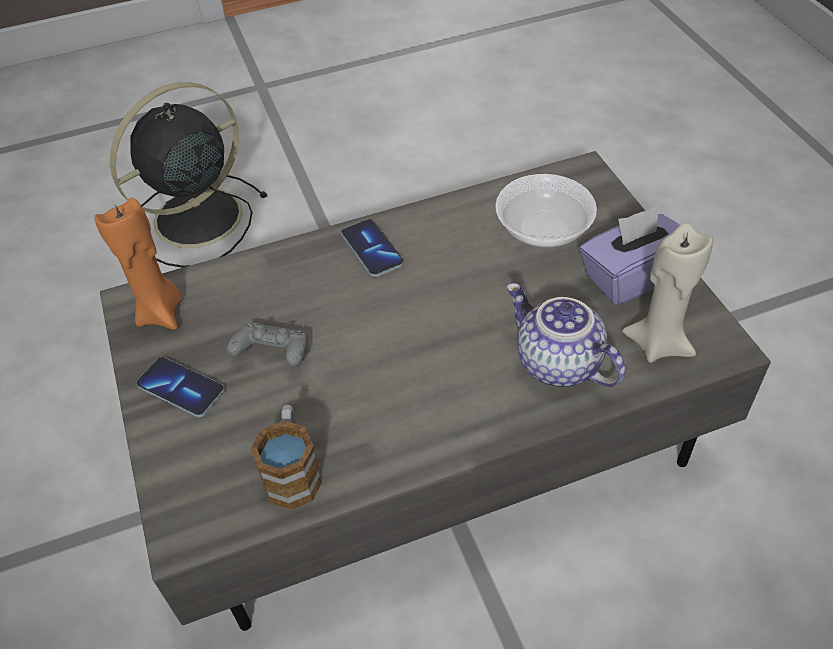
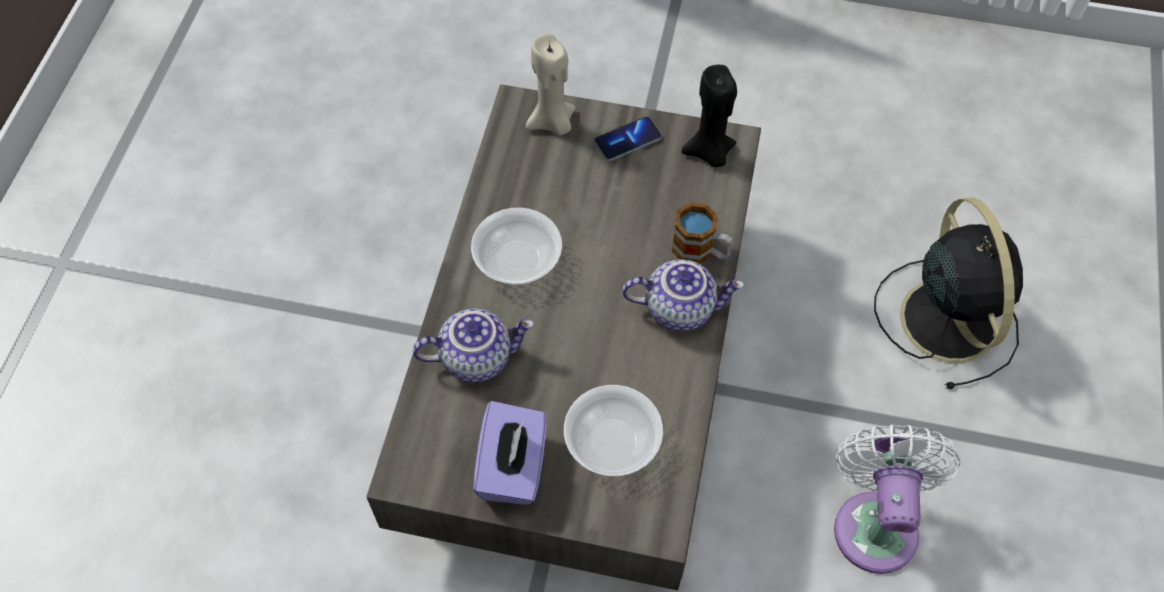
camera: 120 degrees right, 10 degrees up
(161, 312) = (709, 153): orange candle -> black candle
(273, 355) = (618, 199): grey game controller -> none
(293, 471) = (516, 170): mug -> mug (701, 251)
(372, 249) = (680, 307): phone -> teapot
(410, 192) = (876, 522): none -> white fan
(416, 396) = (518, 260): none -> bowl
(658, 343) = (440, 434): beige candle -> beige candle (552, 123)

